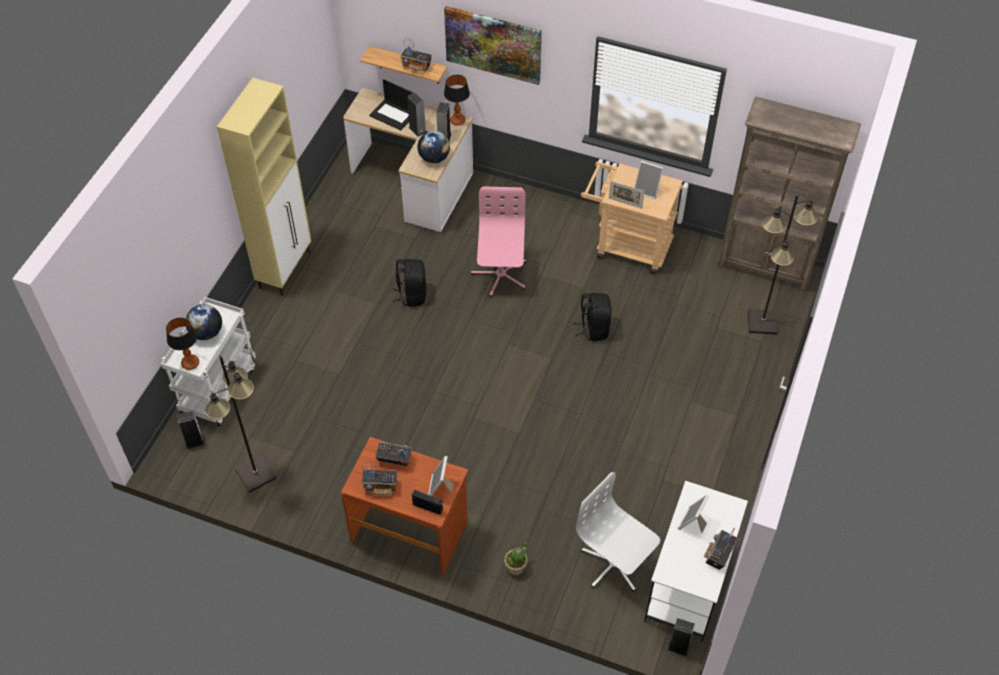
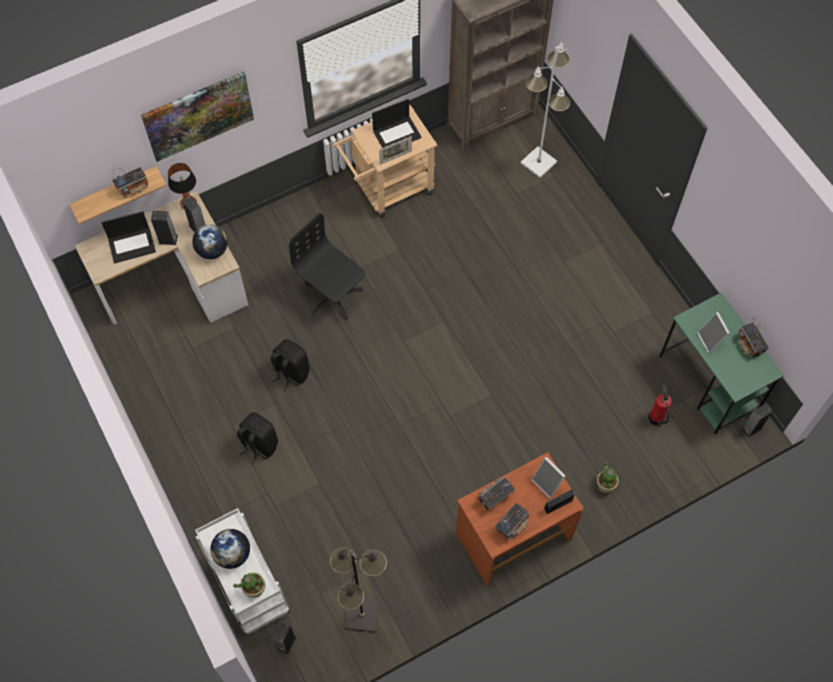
camera: 50 degrees left, 10 degrees up
(190, 363) = (254, 589): table lamp -> potted plant
(285, 269) = (170, 448): beige cabinet -> none
(500, 275) = (332, 296): pink office chair -> black office chair
(593, 329) = (443, 272): black backpack -> black backpack (259, 445)
(614, 564) = (656, 418): white office chair -> fire extinguisher
(647, 190) = (397, 133): picture frame -> laptop
(688, 584) = (709, 383): white desk -> green desk
(762, 323) = (539, 162): black floor lamp -> white floor lamp

